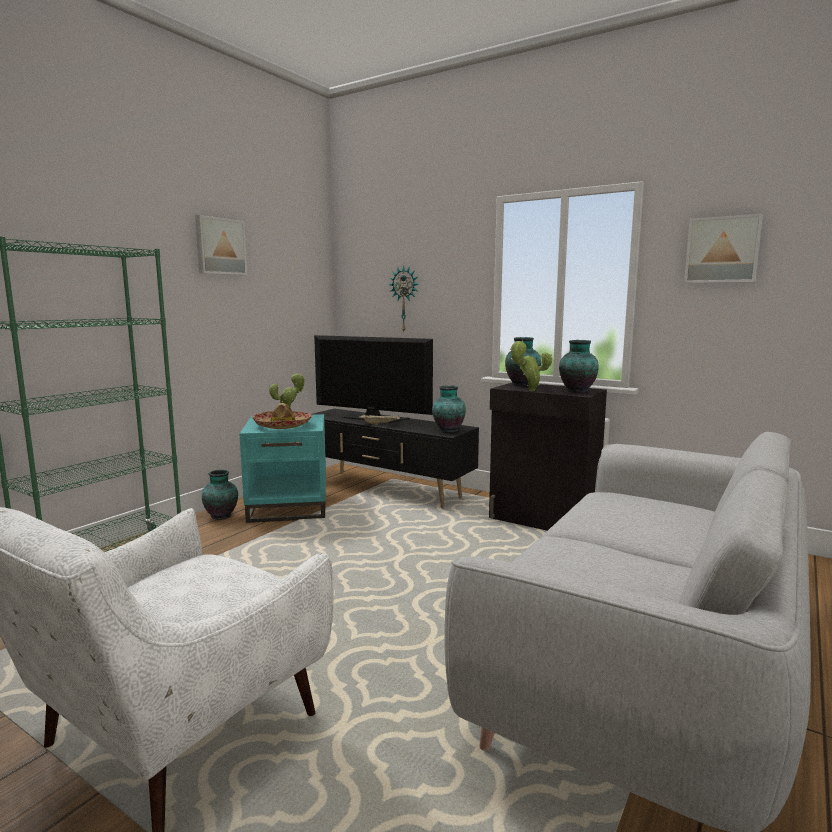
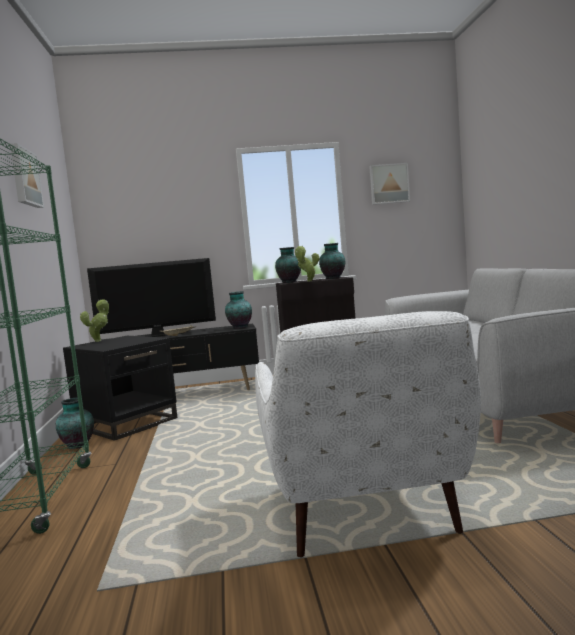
camera: 40 degrees left, 5 degrees down
(283, 425) = (123, 343): hat -> none
(289, 506) = (127, 423): turquoise side table -> black side table
(405, 299) = (159, 232): wall clock -> none

